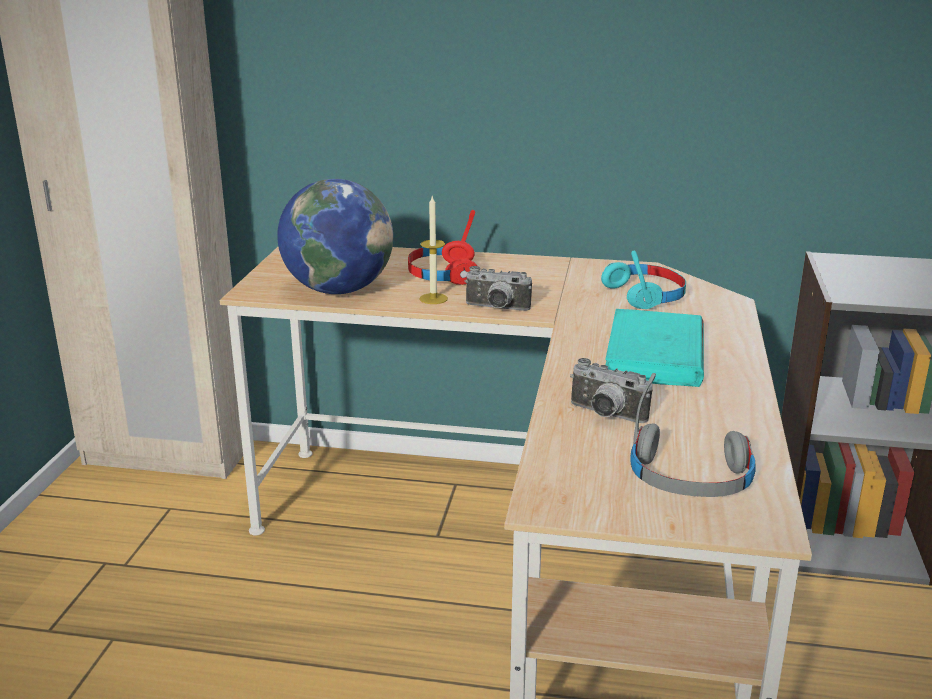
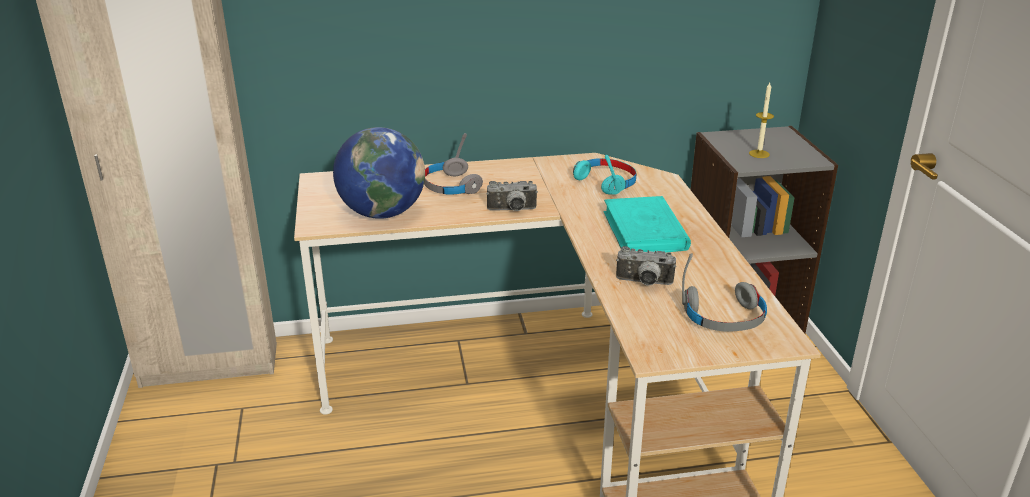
camera: 20 degrees left, 5 degrees up
(433, 298) = (460, 209): candle -> candle (759, 154)
(442, 274) = (450, 186): red headphones -> grey headphones

